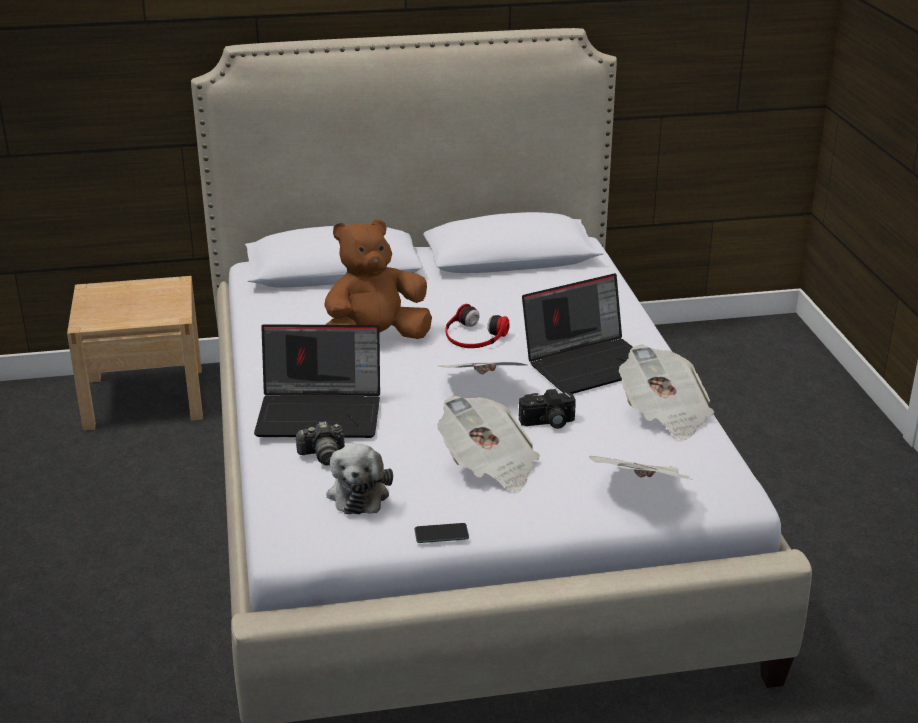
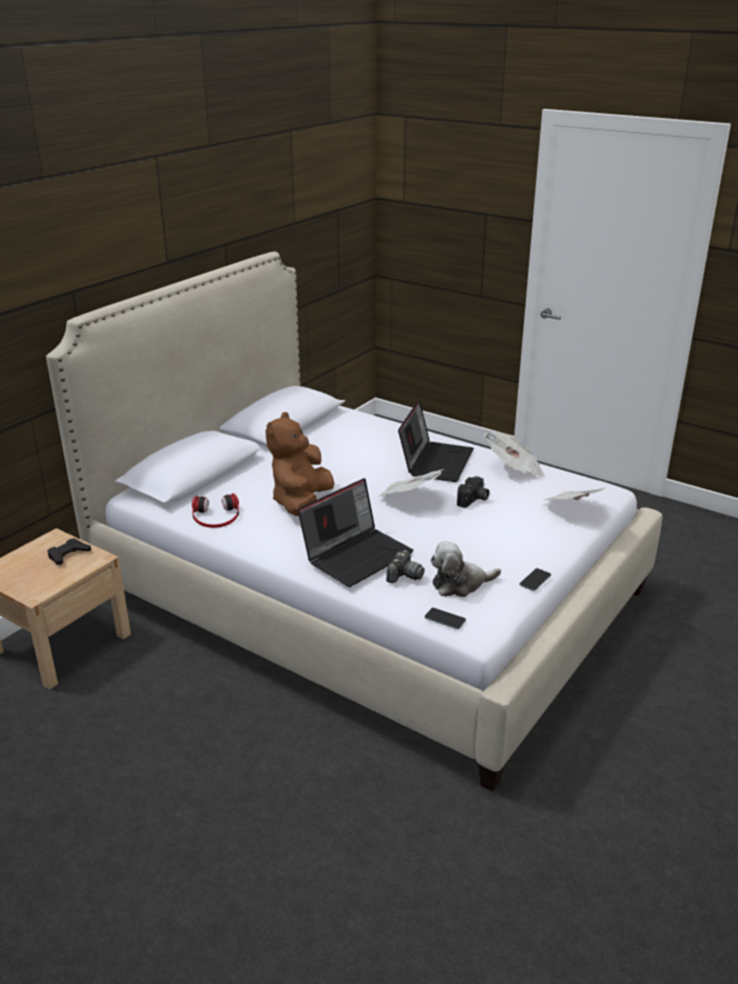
camera: 45 degrees left, 0 degrees up
(160, 303) = (68, 555): none -> black game controller
(282, 514) = (445, 619): none -> phone
(359, 493) = (460, 584): plush toy -> plush toy turned 120 degrees clockwise
(474, 335) = (351, 474): headphones -> headphones (216, 516)
(489, 466) = (489, 535): newspaper -> none

